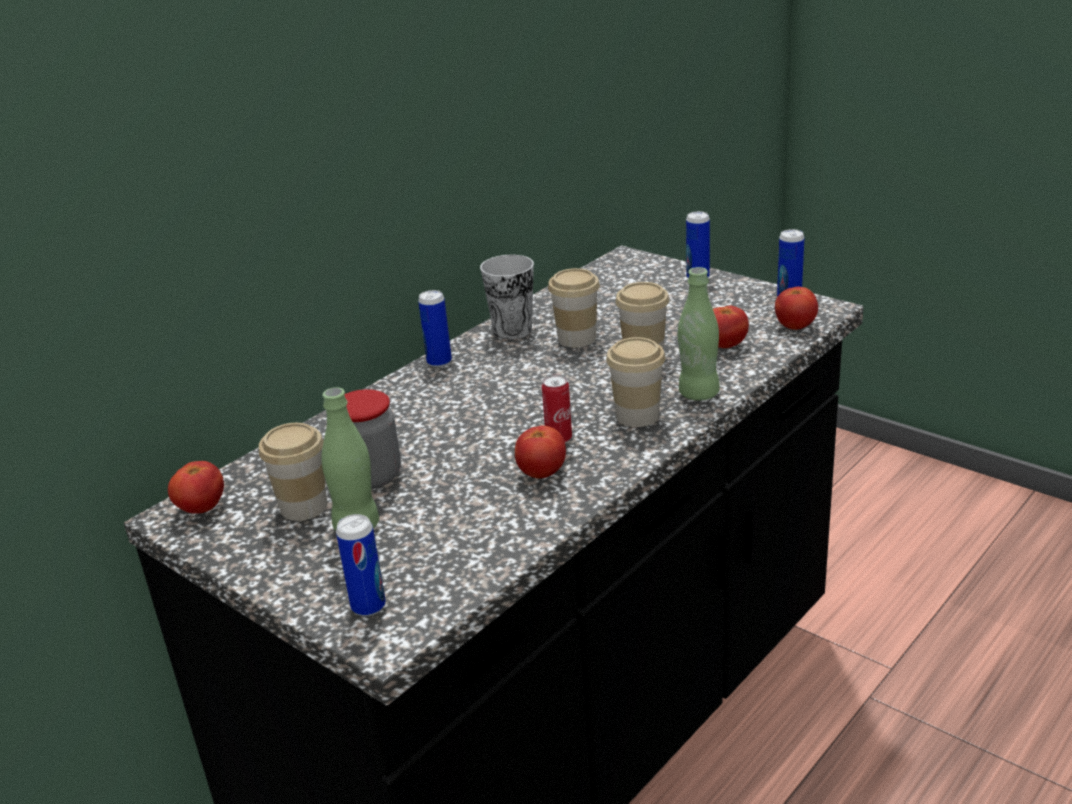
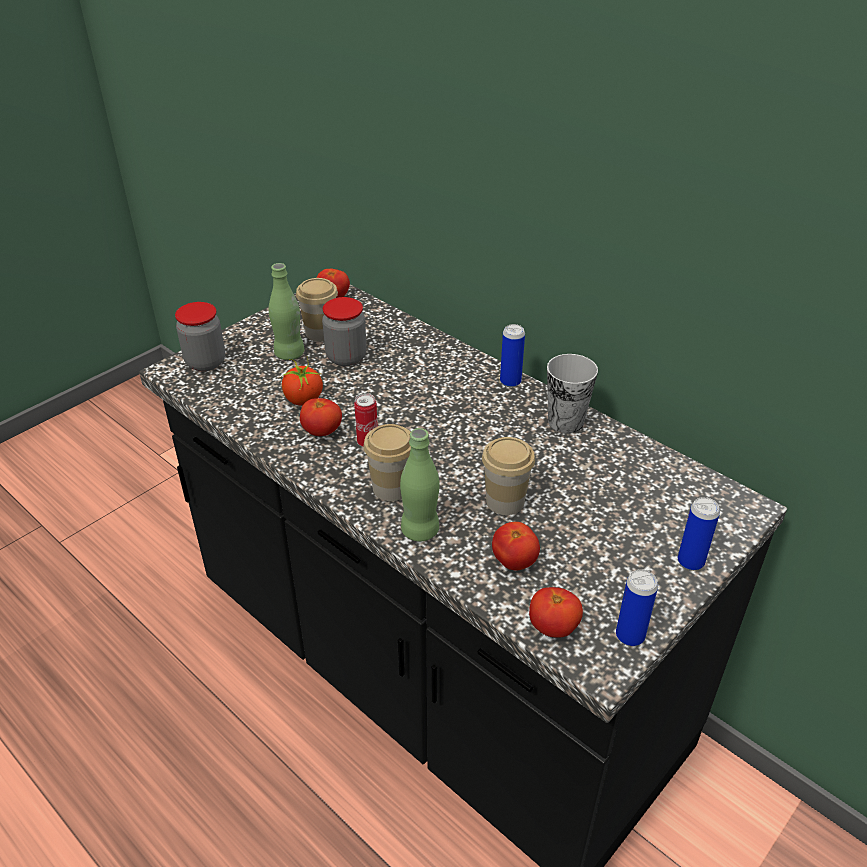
camera: 90 degrees right, 10 degrees up
(368, 606) = (205, 362): can -> jar
(472, 497) = (303, 399): none -> tomato
(577, 338) = (544, 460): cup -> none

